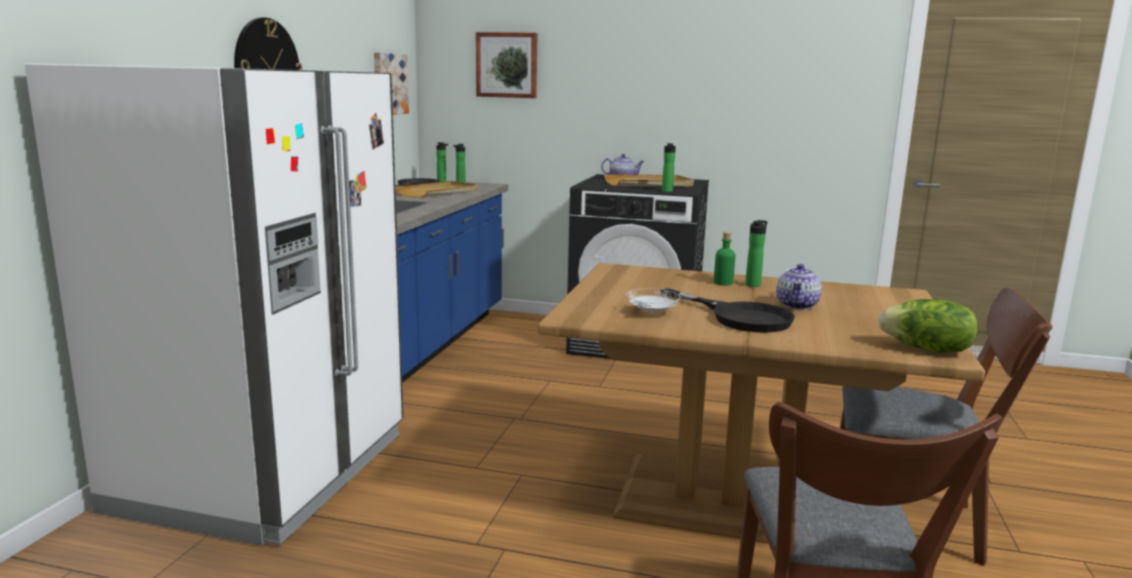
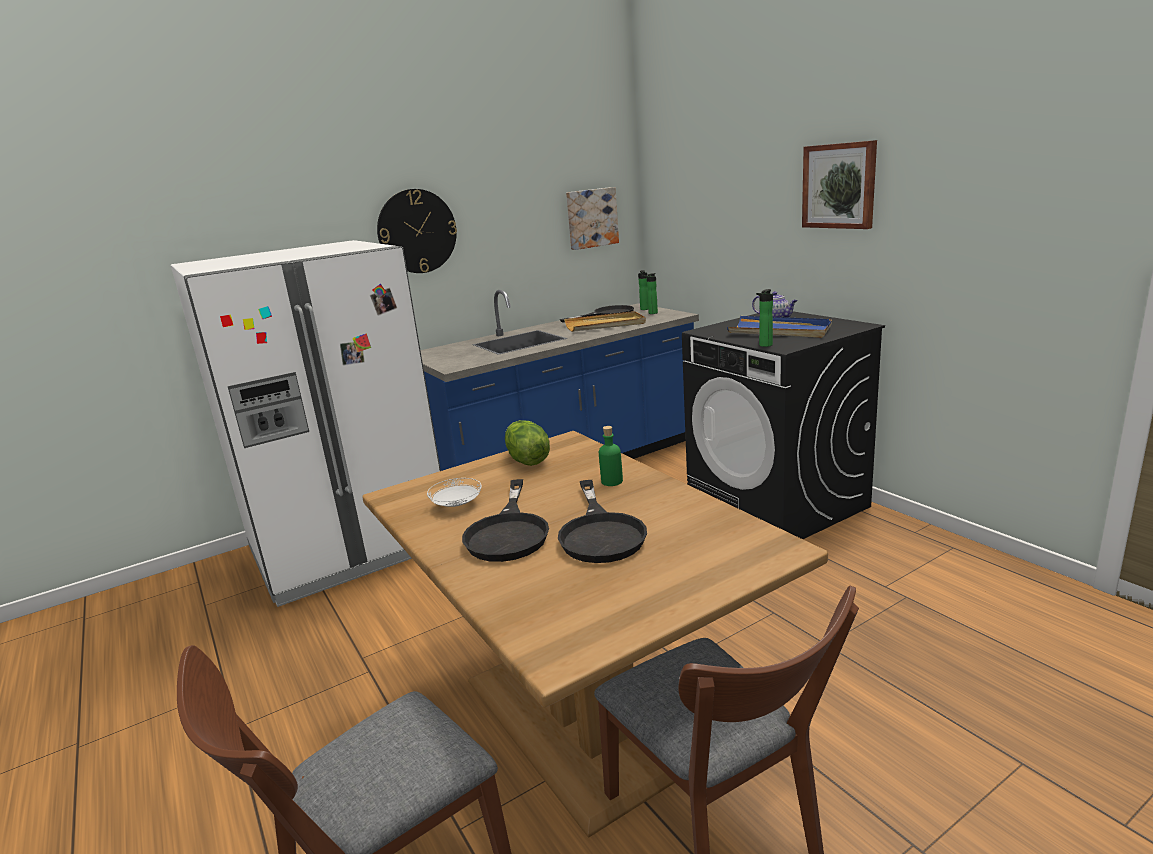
camera: 45 degrees right, 5 degrees up
(507, 65) = (702, 189): picture -> picture (839, 186)
(649, 184) = (780, 331): beige tray -> blue tray
(753, 284) = (635, 491): bottle -> none
(797, 305) = (600, 532): teapot -> black frying pan
(927, 349) = (558, 640): lettuce -> lettuce (526, 460)

